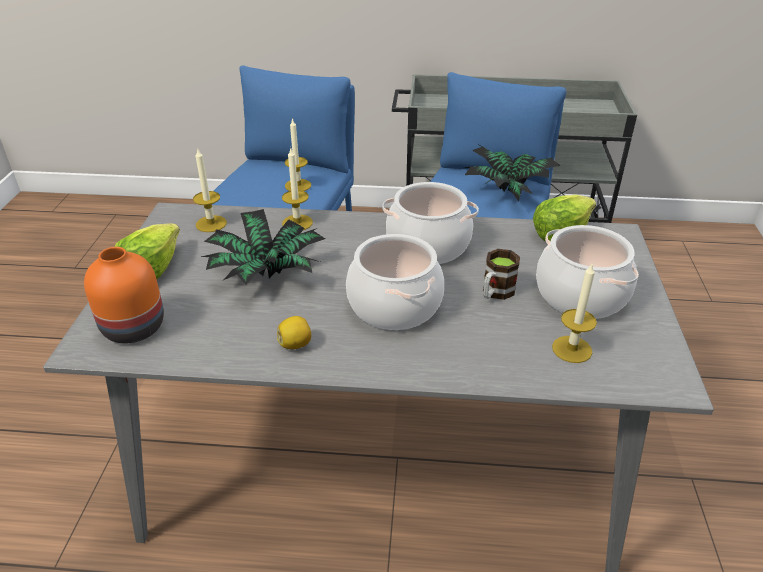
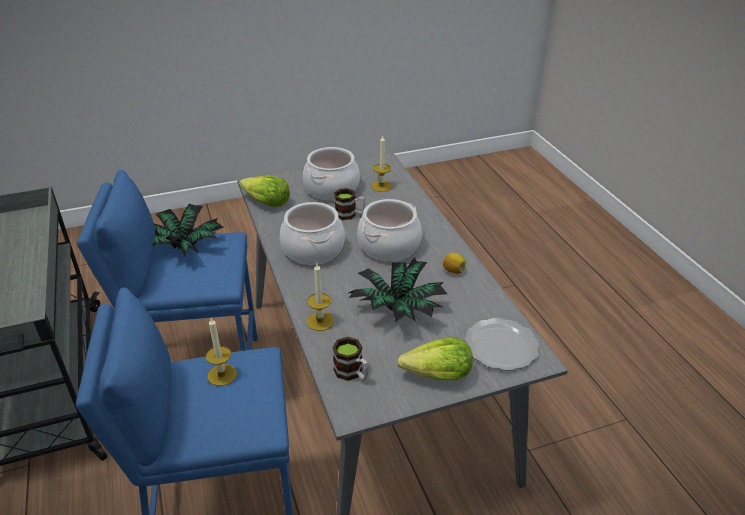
camera: 115 degrees left, 0 degrees up
(133, 329) = (502, 346): orange vase -> plate
(211, 224) = (352, 373): candle -> mug

